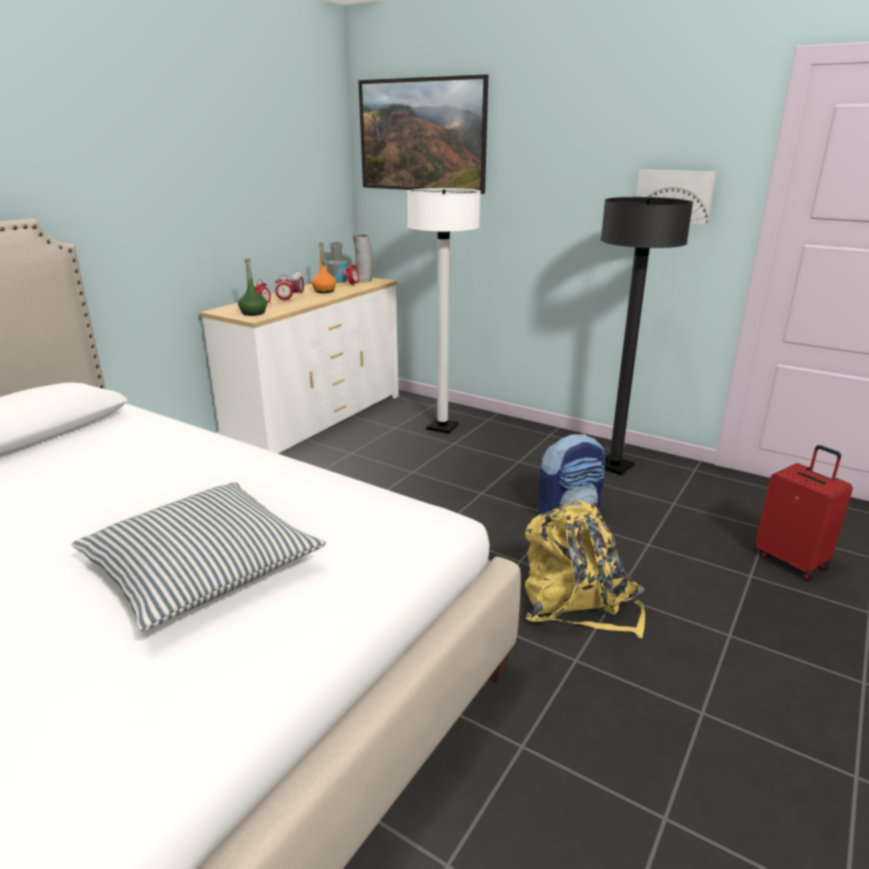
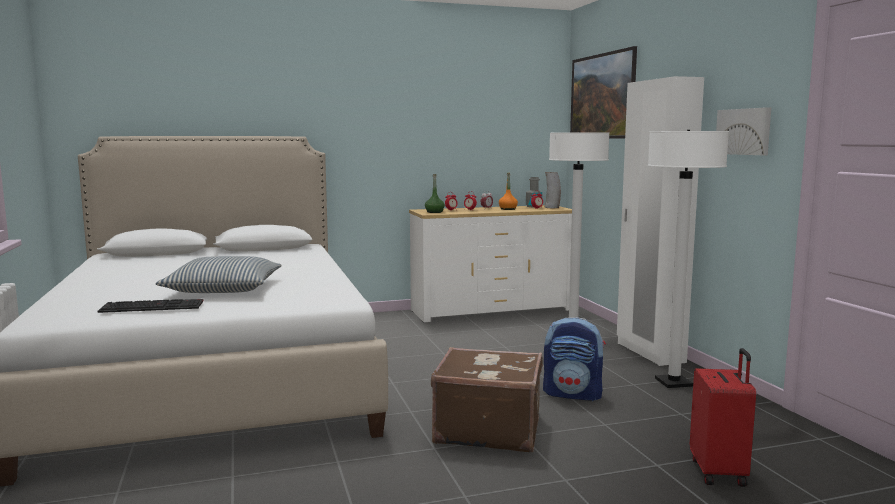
camera: 40 degrees right, 15 degrees down
(194, 681) = (153, 306): none -> keyboard
(543, 434) = (649, 352): none -> white wardrobe
(578, 603) = (488, 429): yellow backpack -> brown suitcase
(614, 466) = (673, 383): black floor lamp -> white floor lamp

